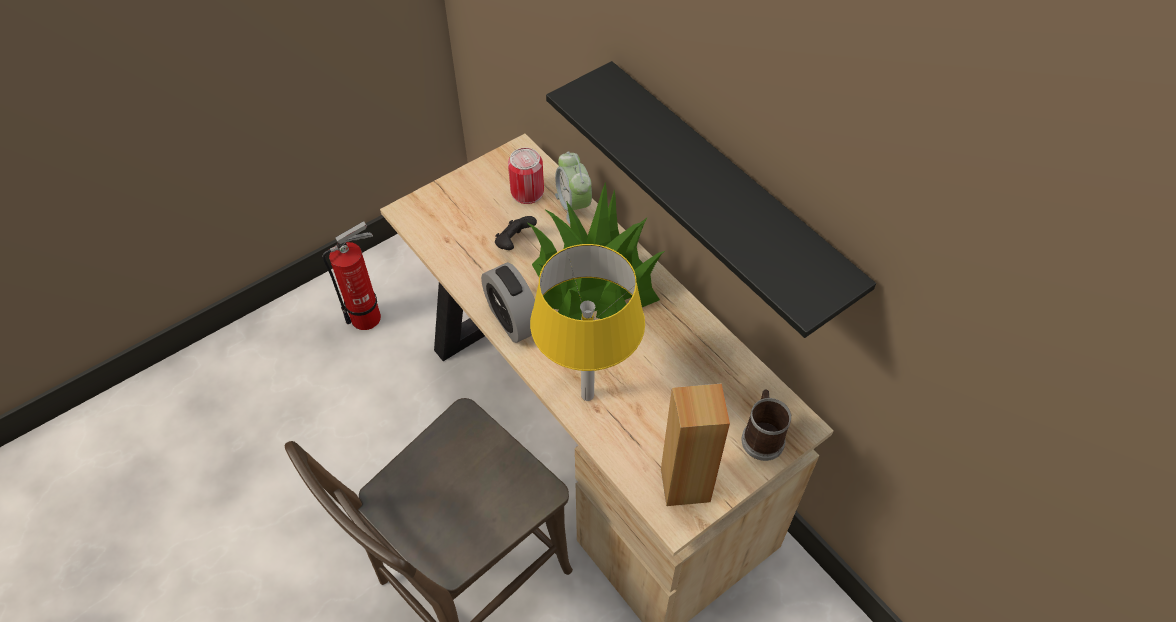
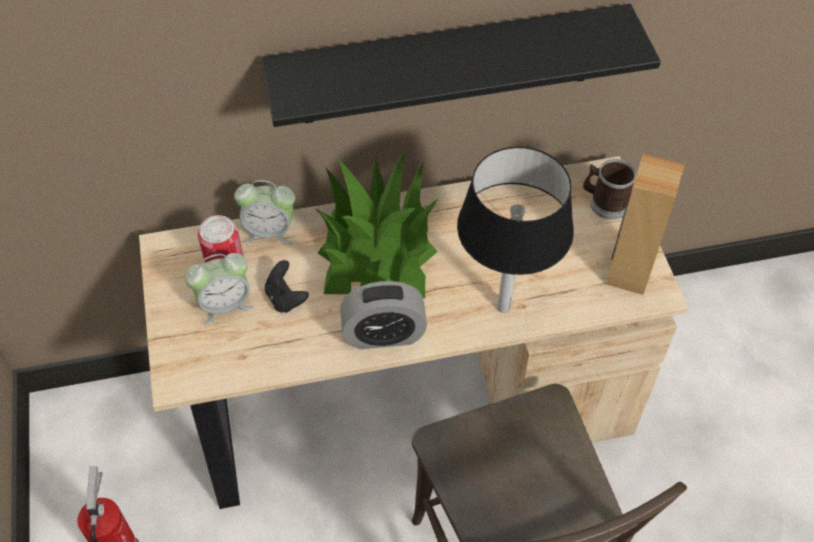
camera: 65 degrees left, 0 degrees up
(488, 209) = (225, 304): none -> alarm clock
(588, 395) = (503, 307): yellow table lamp -> black table lamp

